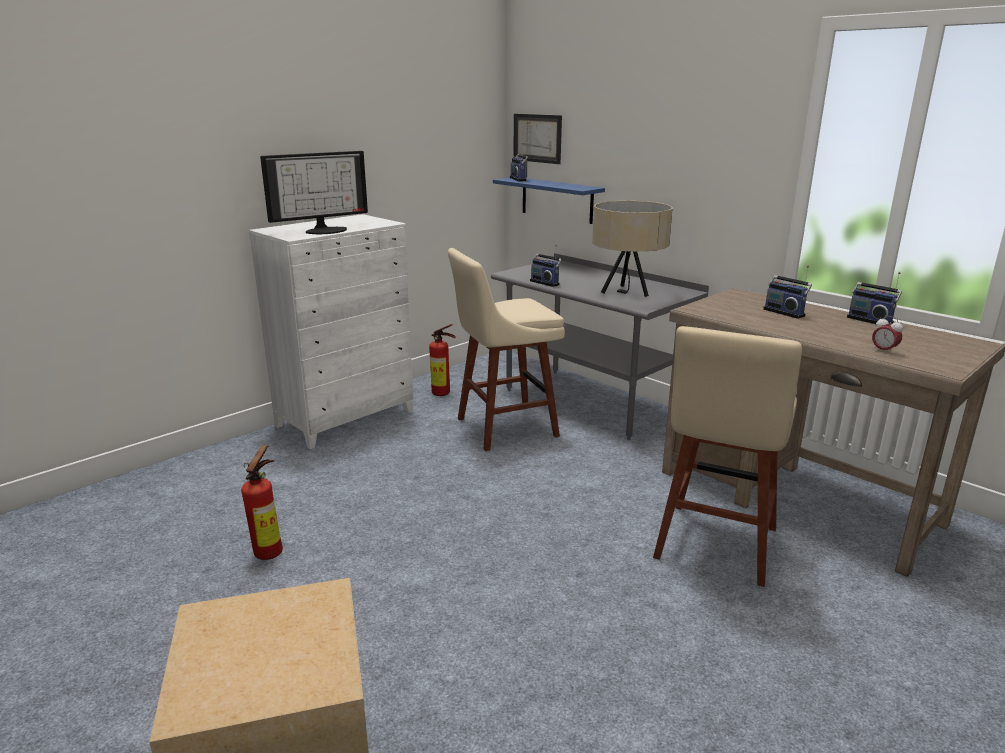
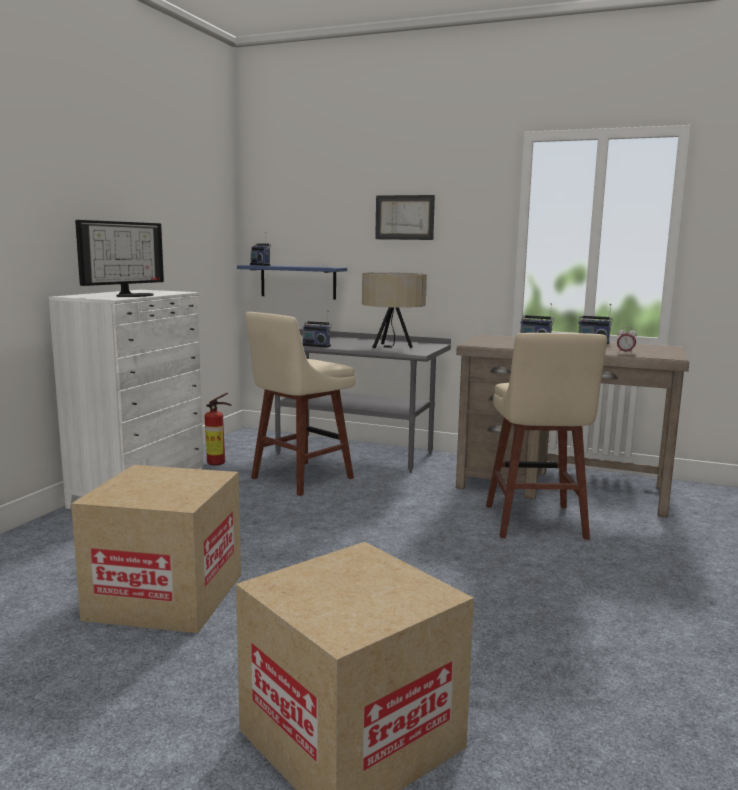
camera: 25 degrees left, 10 degrees down
(271, 551) = (166, 596): fire extinguisher -> cardboard box
(537, 138) = (275, 229): picture -> picture (404, 217)

